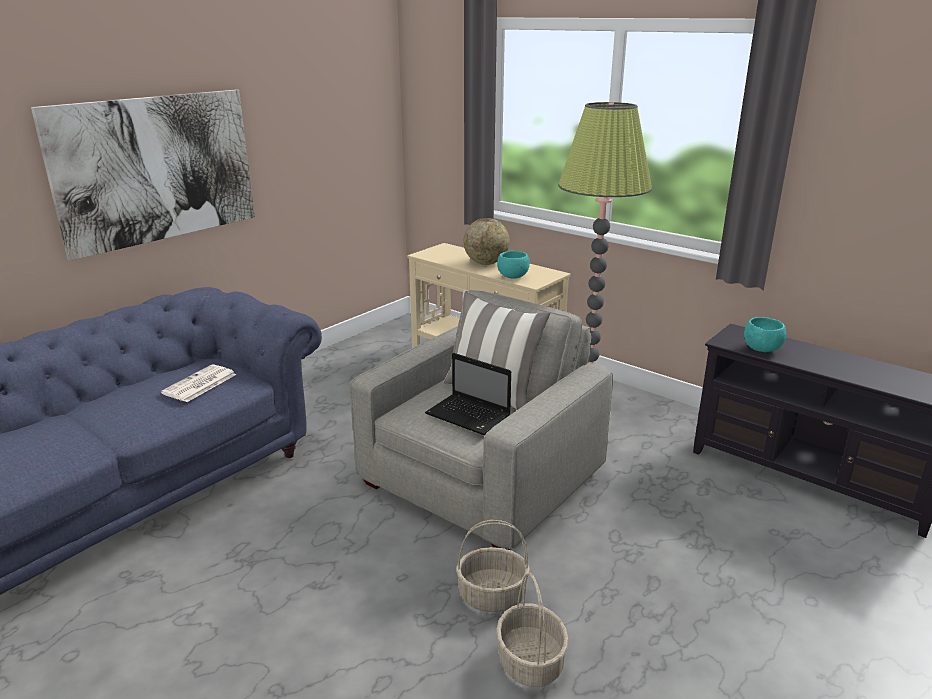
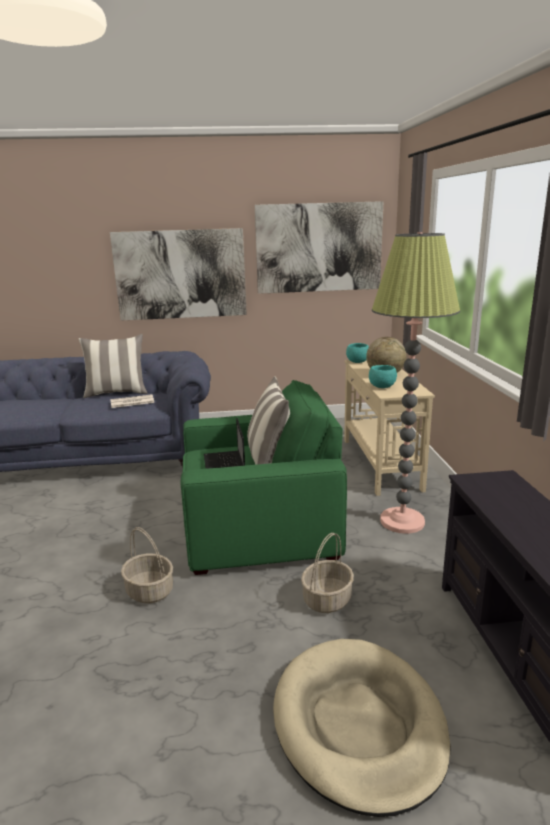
camera: 45 degrees right, 5 degrees down
(138, 381) = (117, 393): none -> pillow
(327, 112) = (319, 248): none -> picture
(482, 477) = (259, 527): grey armchair -> green armchair
(529, 661) = (105, 636): basket -> basket (327, 599)
(761, 349) = (491, 497): turquoise bowl -> turquoise bowl (357, 362)
(797, 578) = (358, 725): none -> beige dog bed

